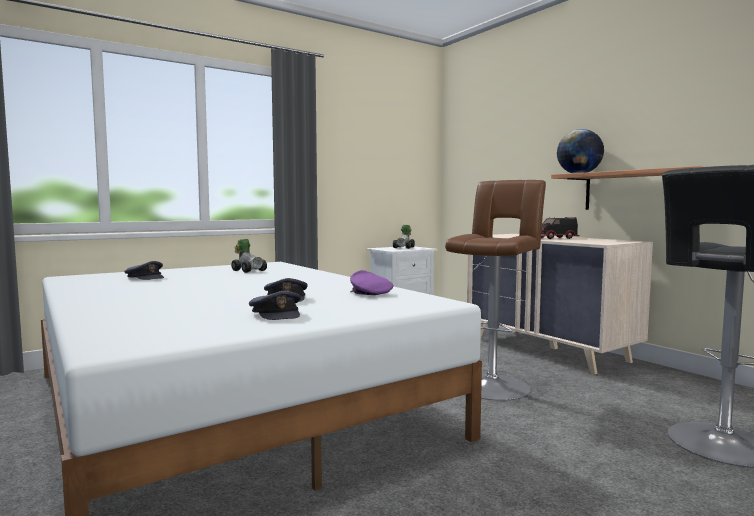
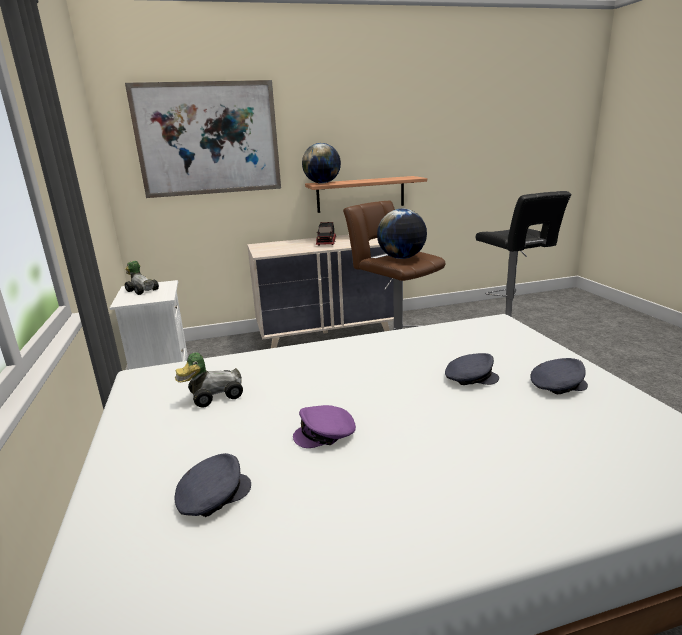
camera: 70 degrees left, 15 degrees up
(369, 293) = (450, 340): purple cap -> purple cap (326, 434)
(489, 236) = (401, 258): none -> globe
(502, 135) = (208, 139): none -> picture

